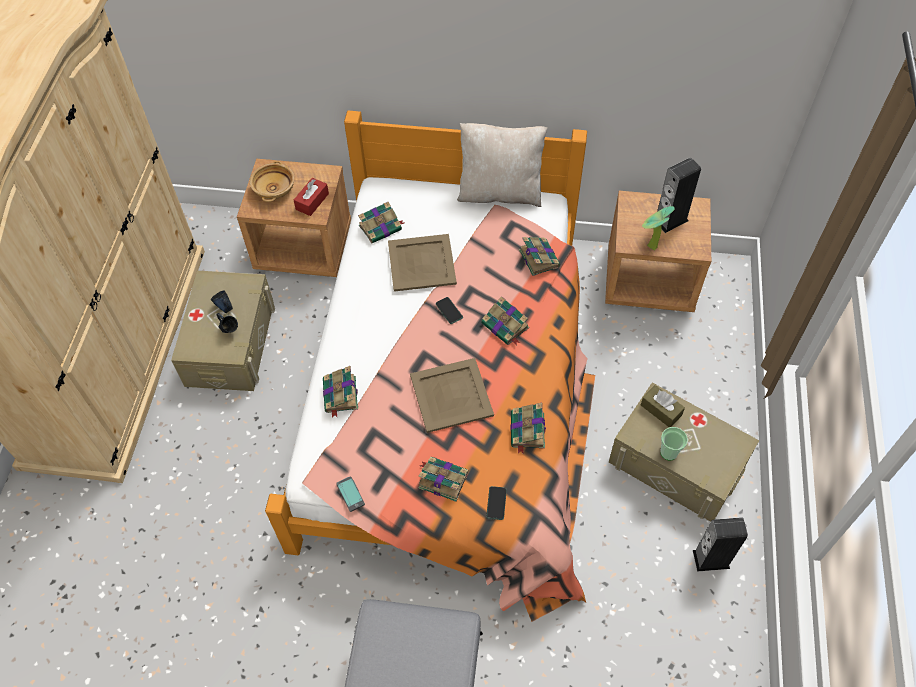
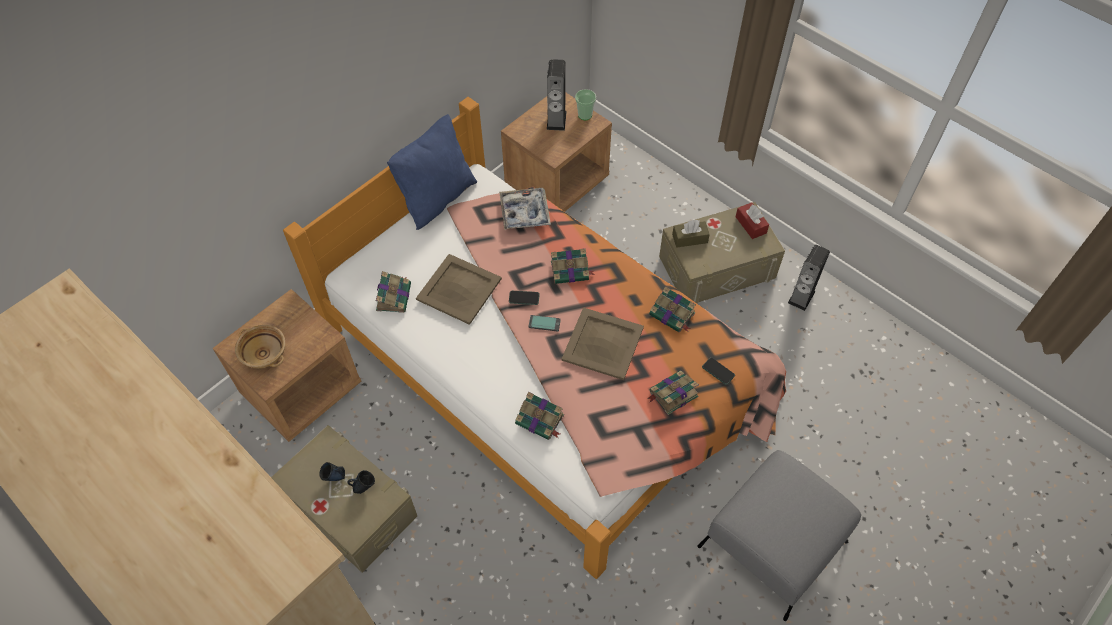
camera: 55 degrees left, 0 degrees up
(312, 201) = (308, 332): red tissue box -> red tissue box (750, 225)
(350, 494) = (638, 465): phone -> phone (544, 323)
(500, 192) = (437, 198): beige pillow -> blue pillow
(538, 258) = (524, 213): book -> tray
(650, 247) = (569, 147): potted plant -> none
(669, 452) = (726, 256): cup -> cup (585, 115)

